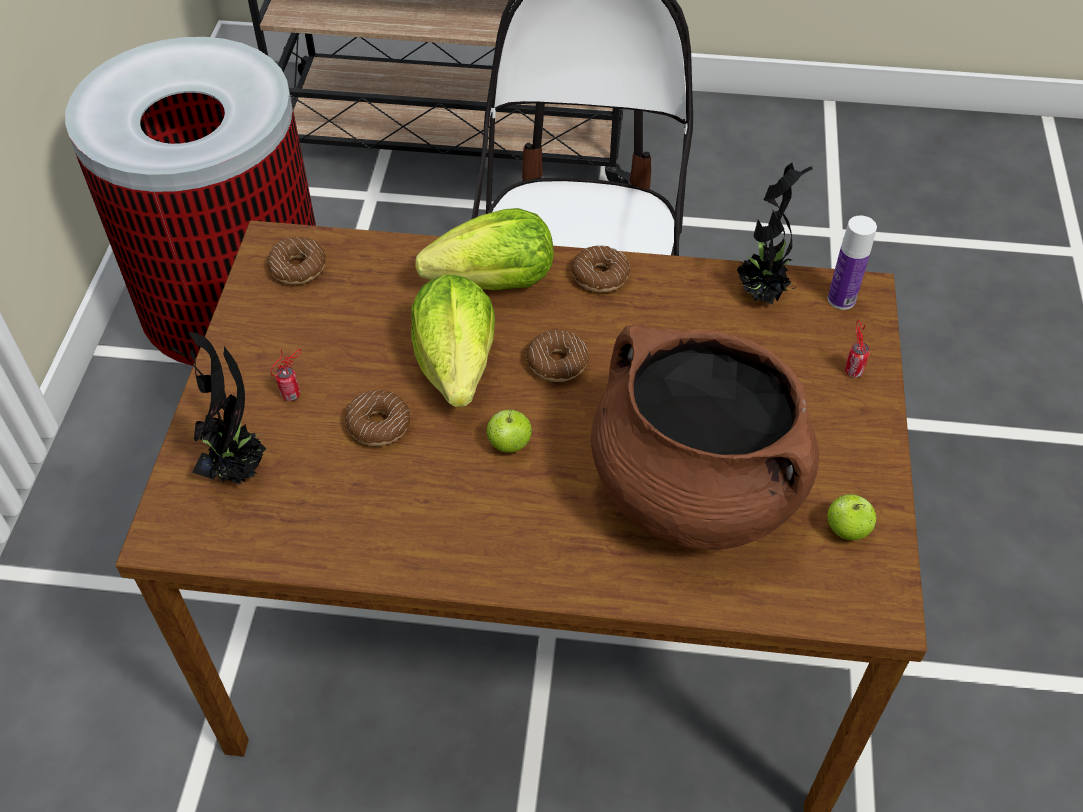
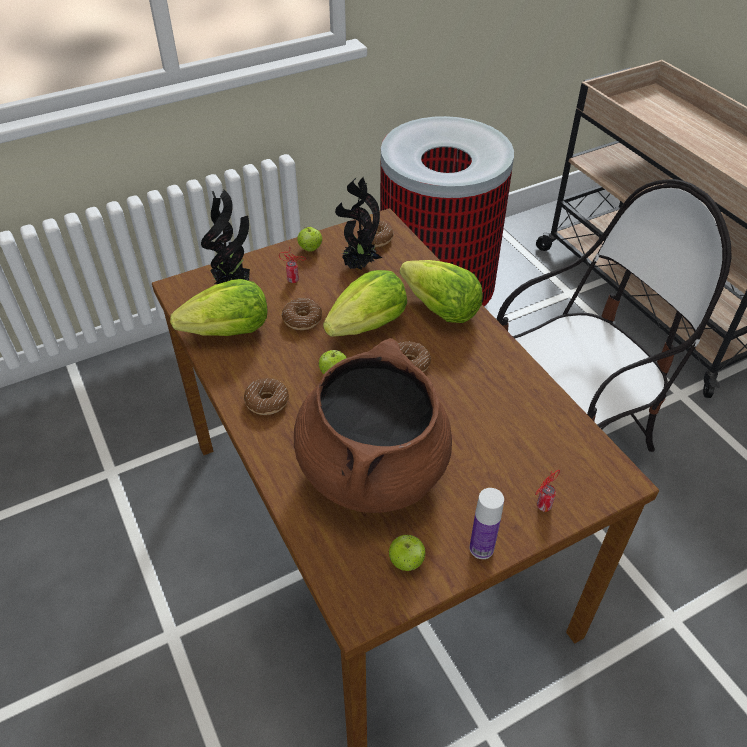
camera: 55 degrees right, 5 degrees down
(245, 343) = (310, 249): none -> apple
(325, 517) = (229, 332): none -> lettuce
(600, 276) = (492, 348): donut -> donut (267, 401)
(762, 294) = (560, 428): potted plant -> potted plant (358, 266)
(841, 299) = (601, 471): bottle -> bottle (481, 548)

